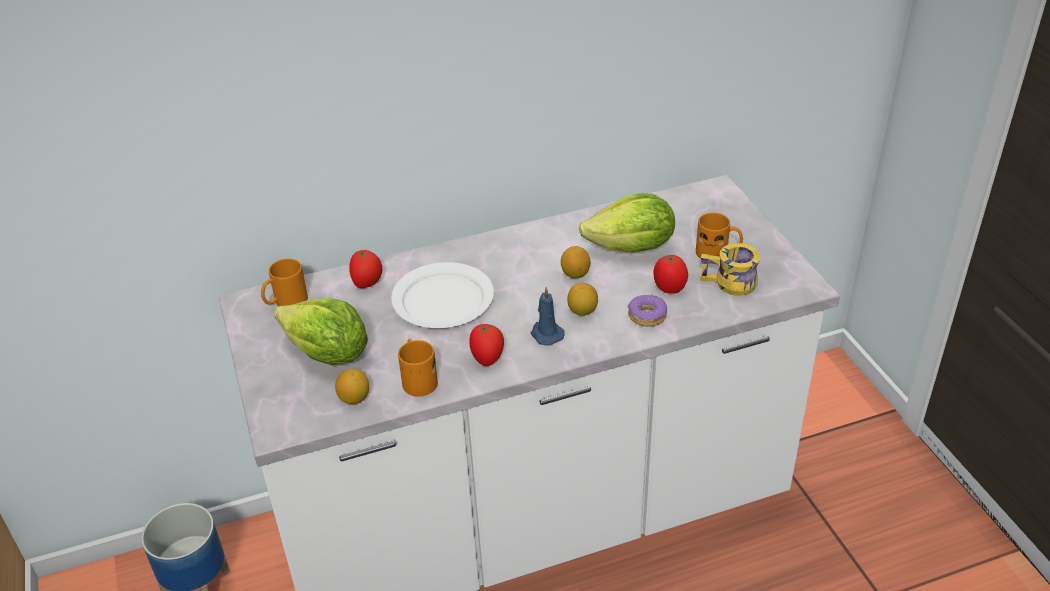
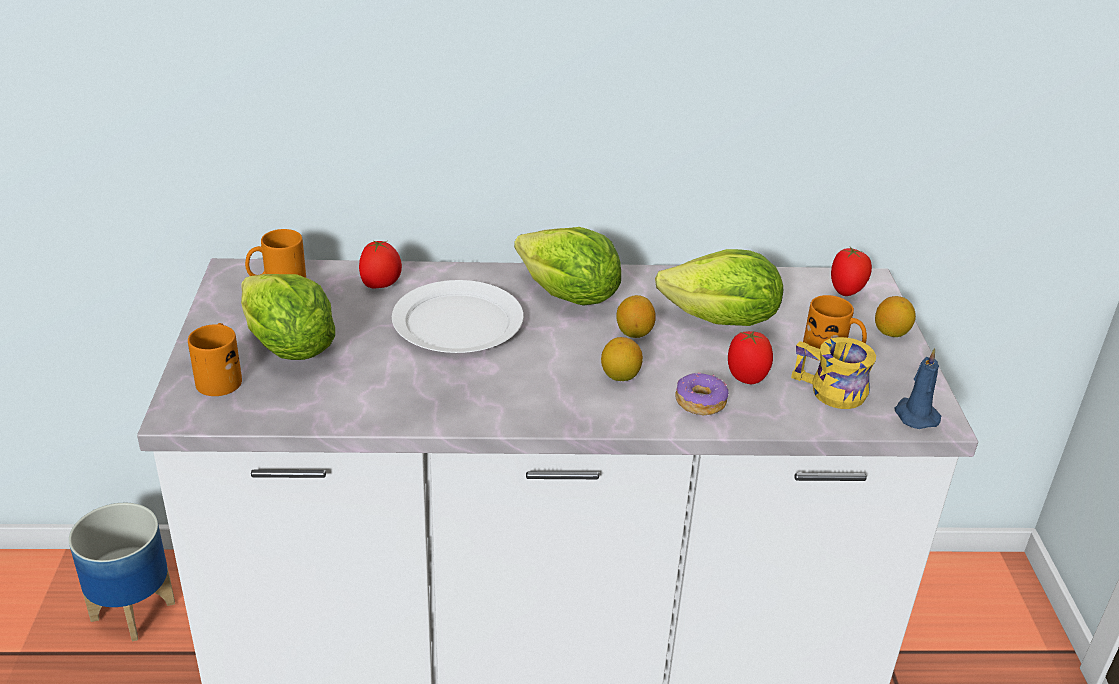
camera: 15 degrees right, 5 degrees down
(354, 398) = (289, 403): lemon -> lemon (891, 333)
(417, 379) = (375, 400): orange mug -> orange mug (220, 376)
(487, 359) = (472, 400): tomato -> tomato (846, 291)
(513, 257) = (568, 297): none -> lettuce
(546, 334) = (560, 390): blue candle -> blue candle (915, 415)

